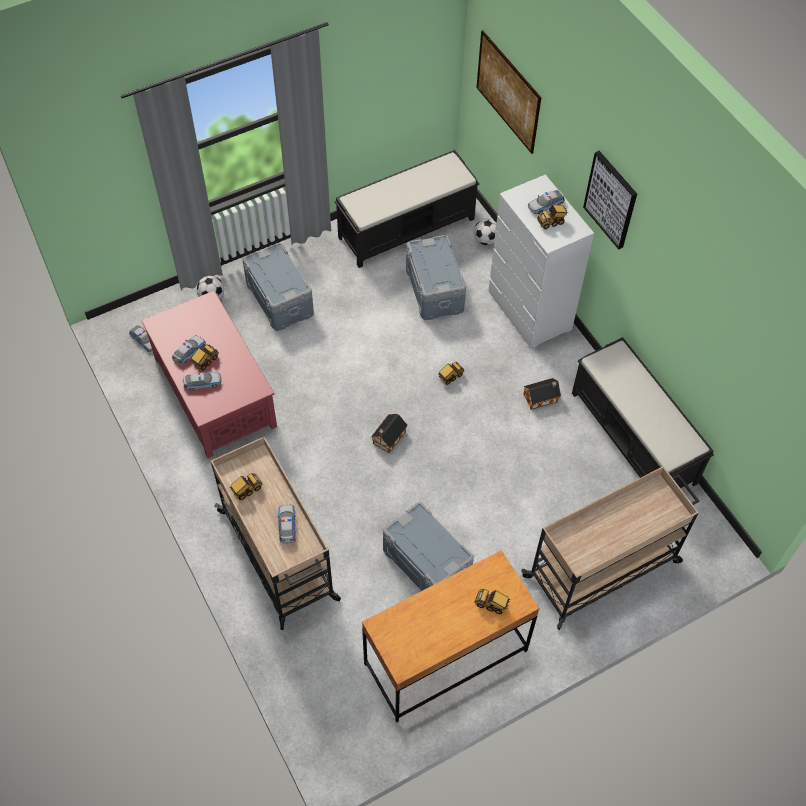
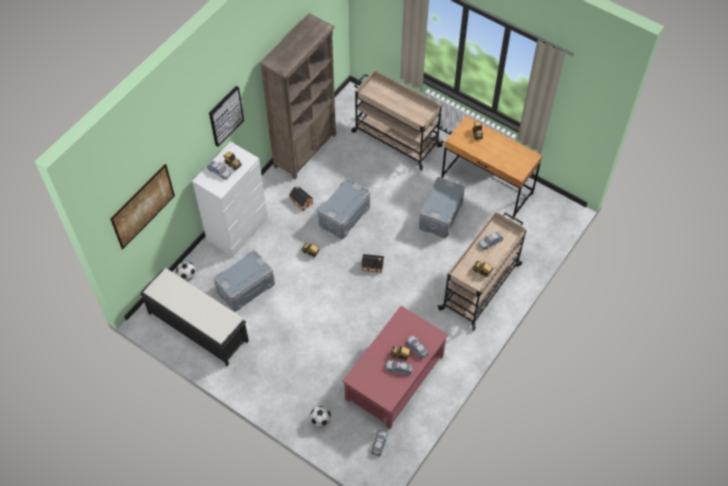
camera: 115 degrees left, 0 degrees up
(279, 299) = (301, 377): grey storage box -> grey storage box (345, 216)
(633, 438) = (305, 150): black bench -> brown bookcase

